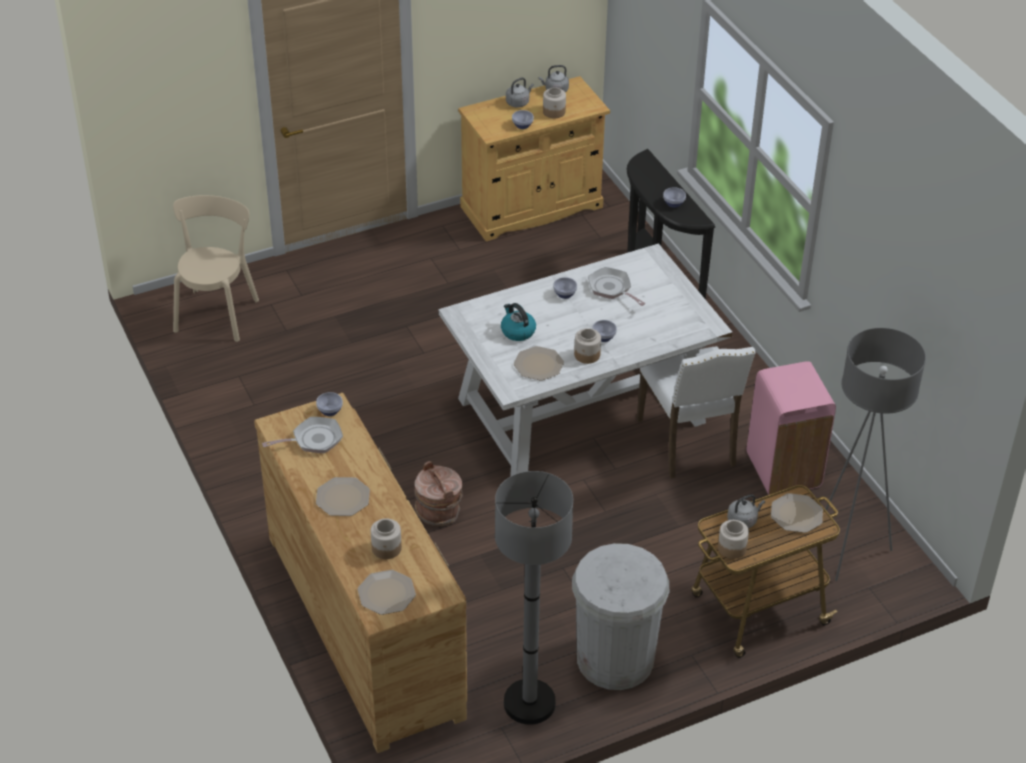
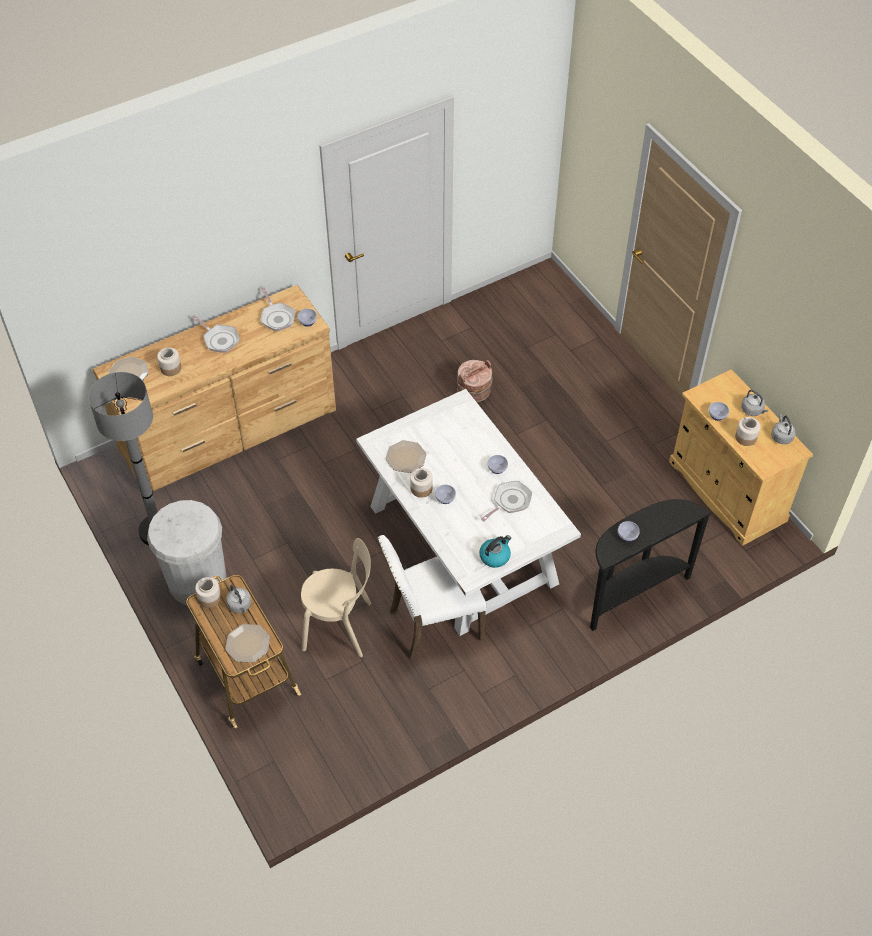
camera: 85 degrees right, 10 degrees up
(217, 312) = (539, 305): beige chair -> beige chair (341, 626)
(342, 498) = (219, 339): plate -> frying pan
(438, 511) = (340, 461): brown bucket -> brown bucket (474, 392)
(517, 331) = (444, 440): kettle -> kettle (495, 556)
(784, 470) = (408, 697): pink trash can -> none
(848, 551) = (315, 746): grey floor lamp -> none

